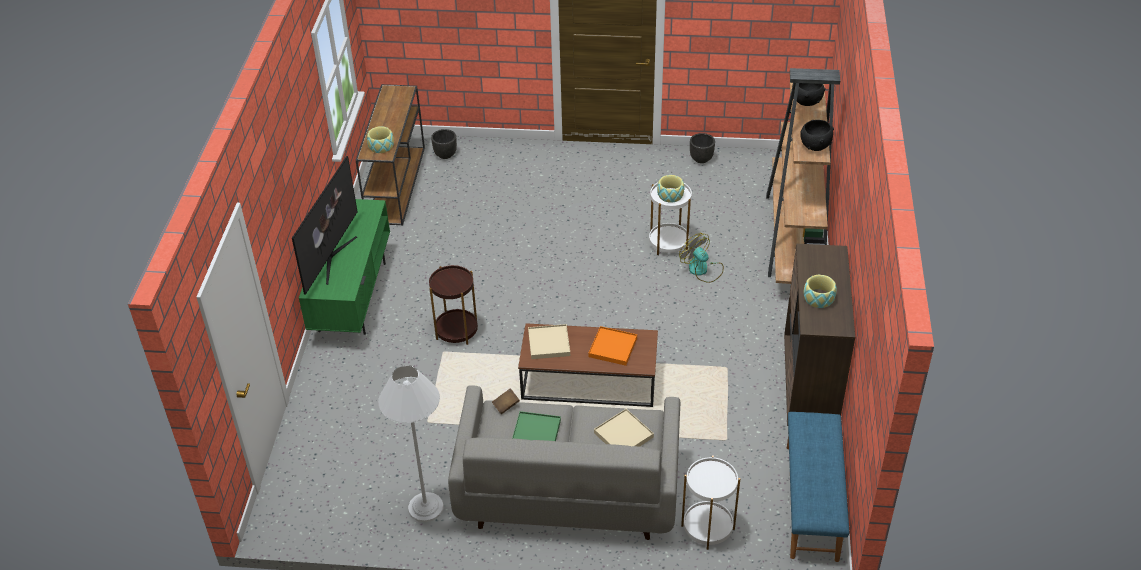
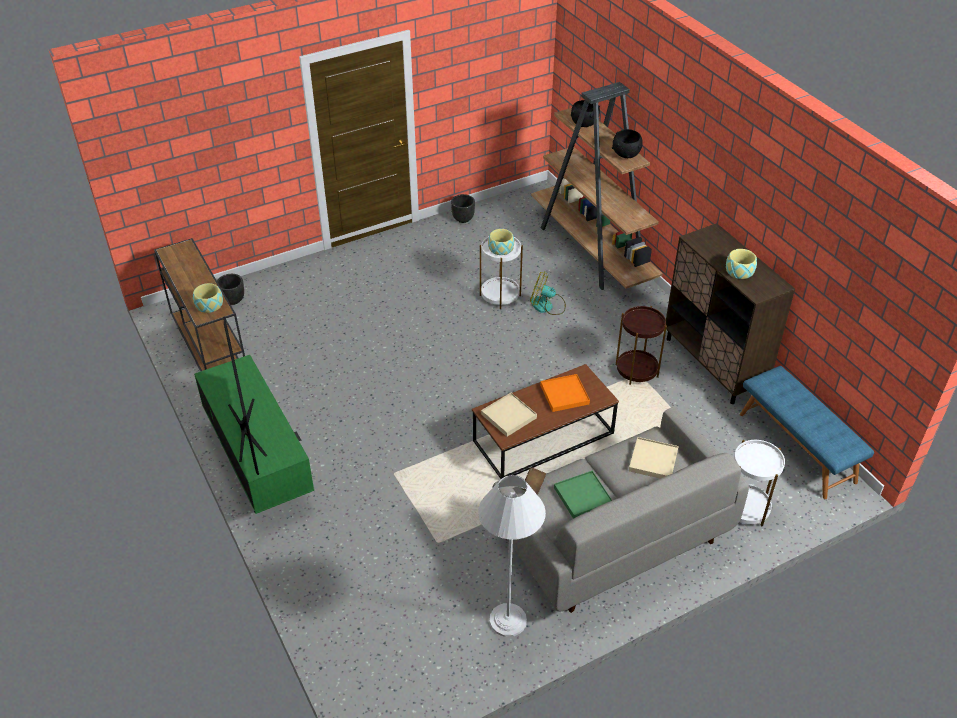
camera: 35 degrees left, 0 degrees up
(456, 330) = (388, 449): brown side table -> brown side table (636, 370)

